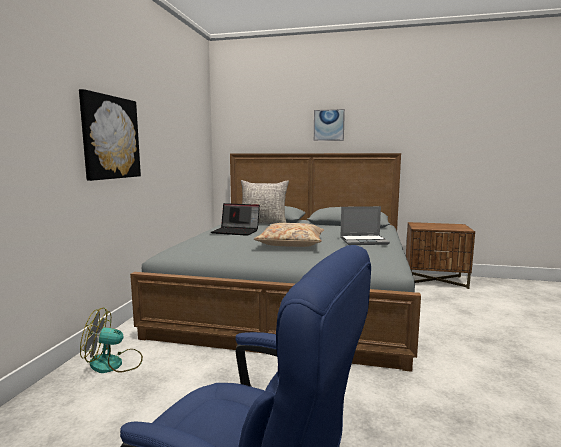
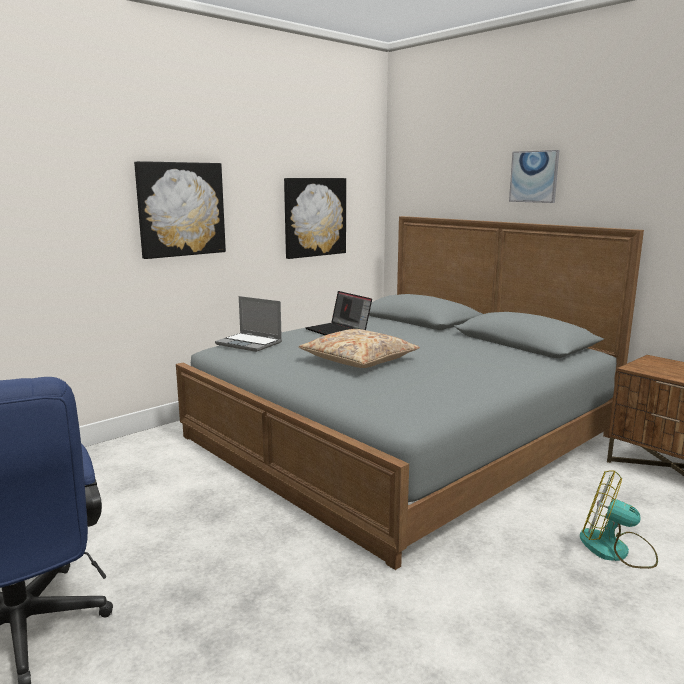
camera: 35 degrees right, 5 degrees up
(114, 364) = (137, 454): fan -> fan (616, 550)
(183, 152) = (314, 217): none -> picture
(263, 223) = (400, 323): grey pillow -> none
(364, 241) = (462, 375): laptop -> laptop (250, 343)

